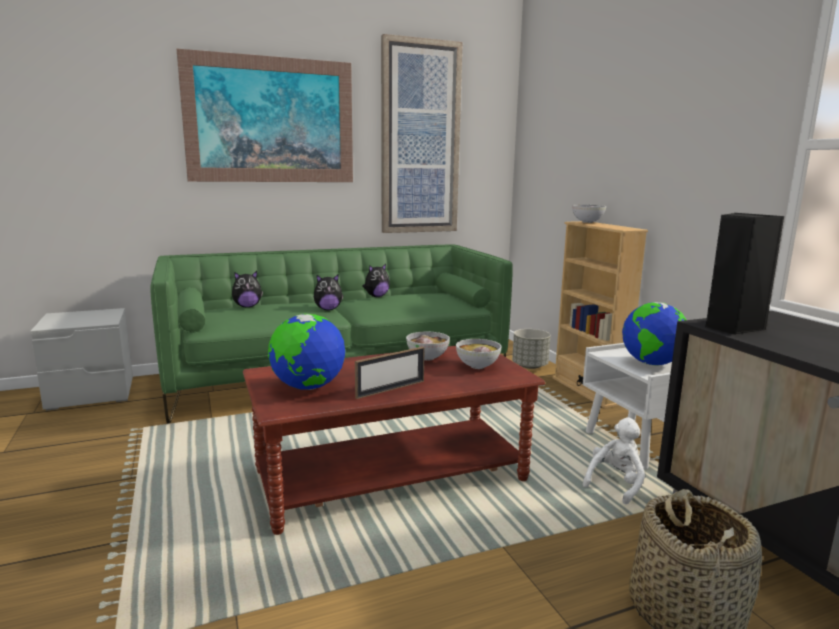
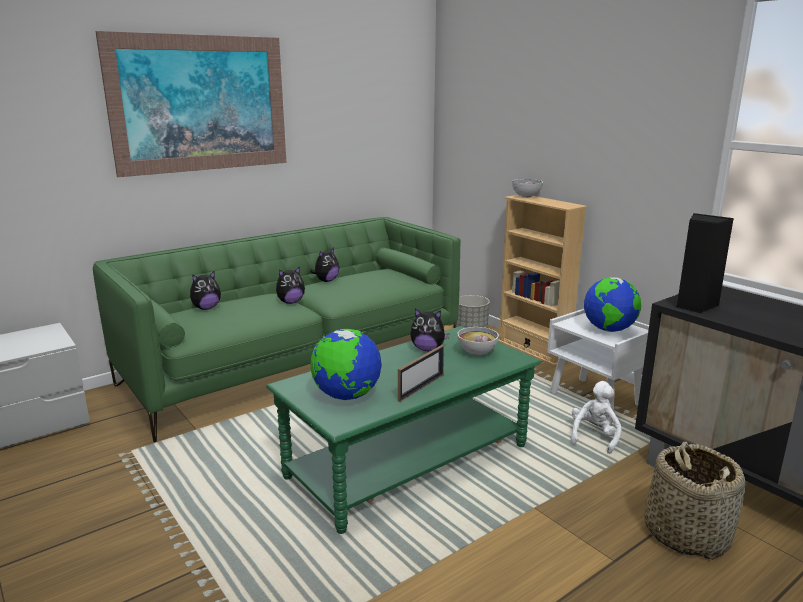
camera: 15 degrees left, 5 degrees up
(392, 476) = (409, 461): brown coffee table -> green coffee table
(420, 139) = (348, 112): picture -> none
(427, 358) = (428, 349): bowl -> plush toy

